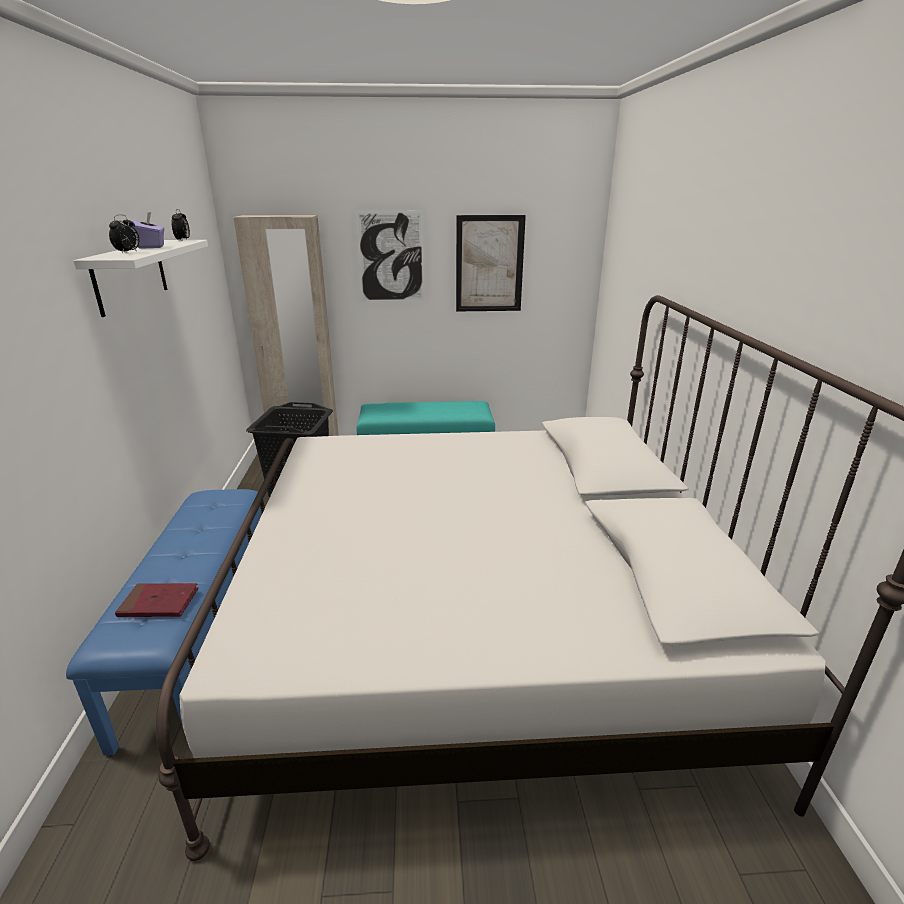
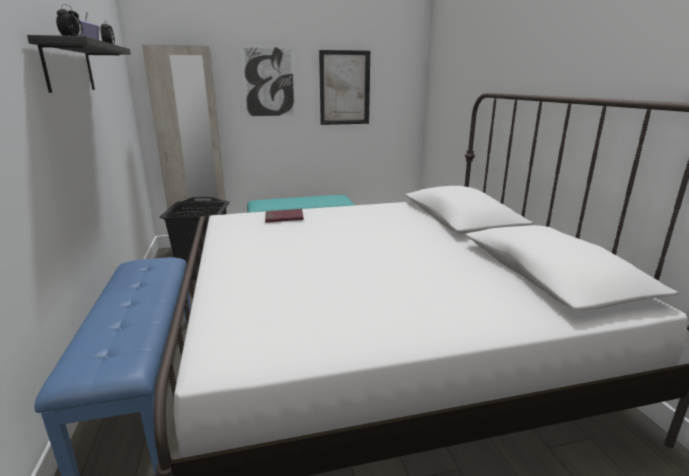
camera: 10 degrees left, 5 degrees down
(131, 275) = (69, 67): white shelf -> black shelf
(159, 603) = (118, 340): red book -> red book (284, 218)

